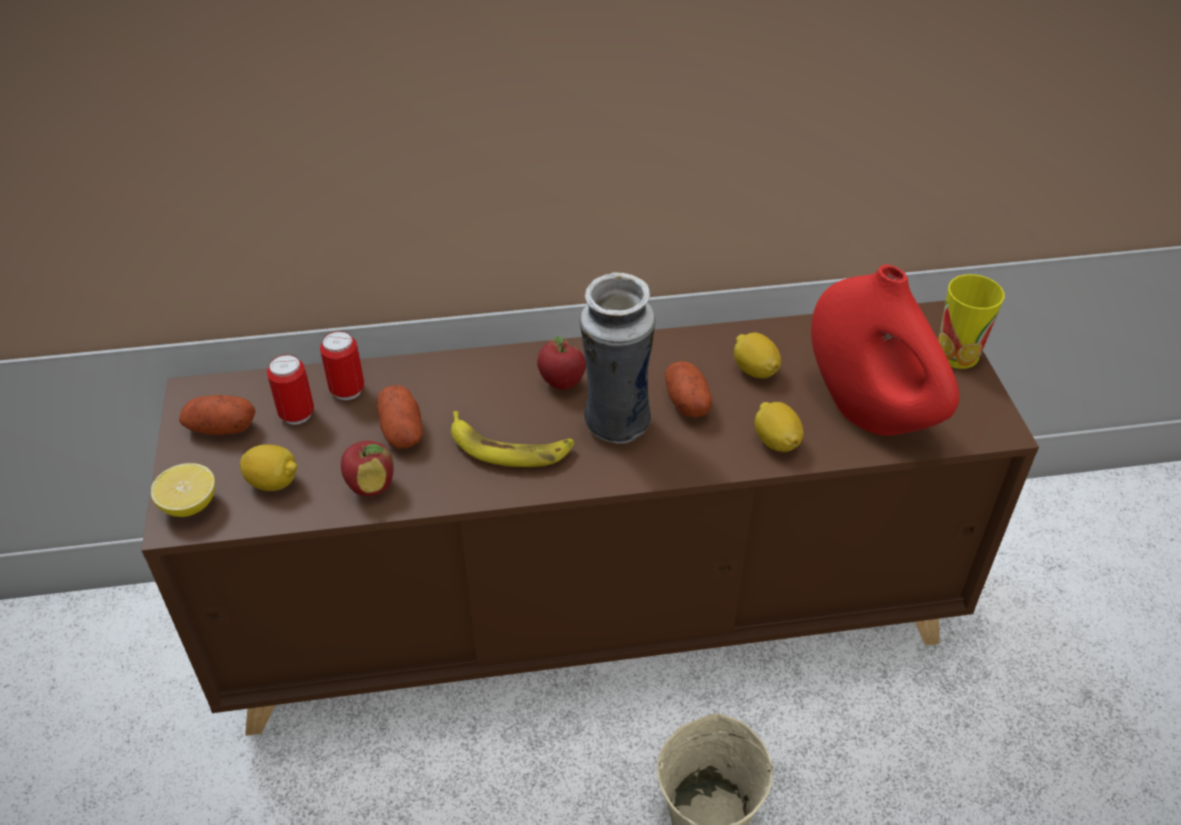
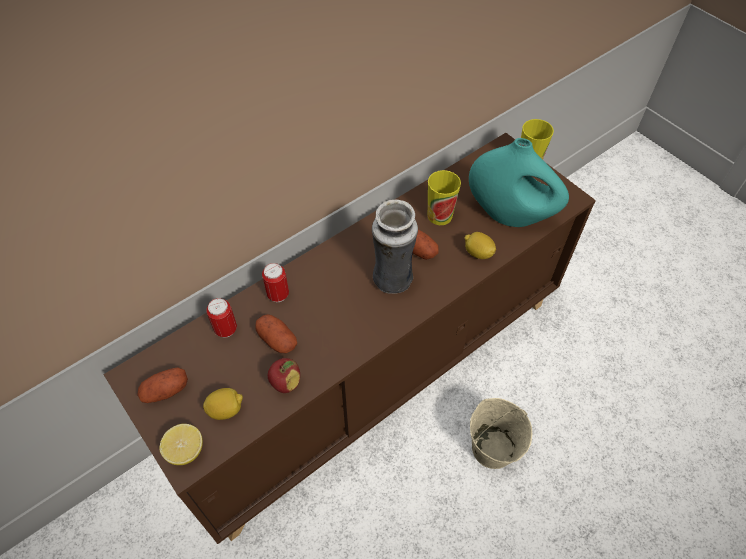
camera: 30 degrees left, 10 degrees up
(296, 414) = (206, 359): can -> can (278, 295)
(509, 447) = (345, 321): banana -> none
(561, 383) = (345, 269): apple -> none
(755, 370) = (439, 215): lemon -> cup
(870, 412) = (510, 215): red vase -> turquoise vase

